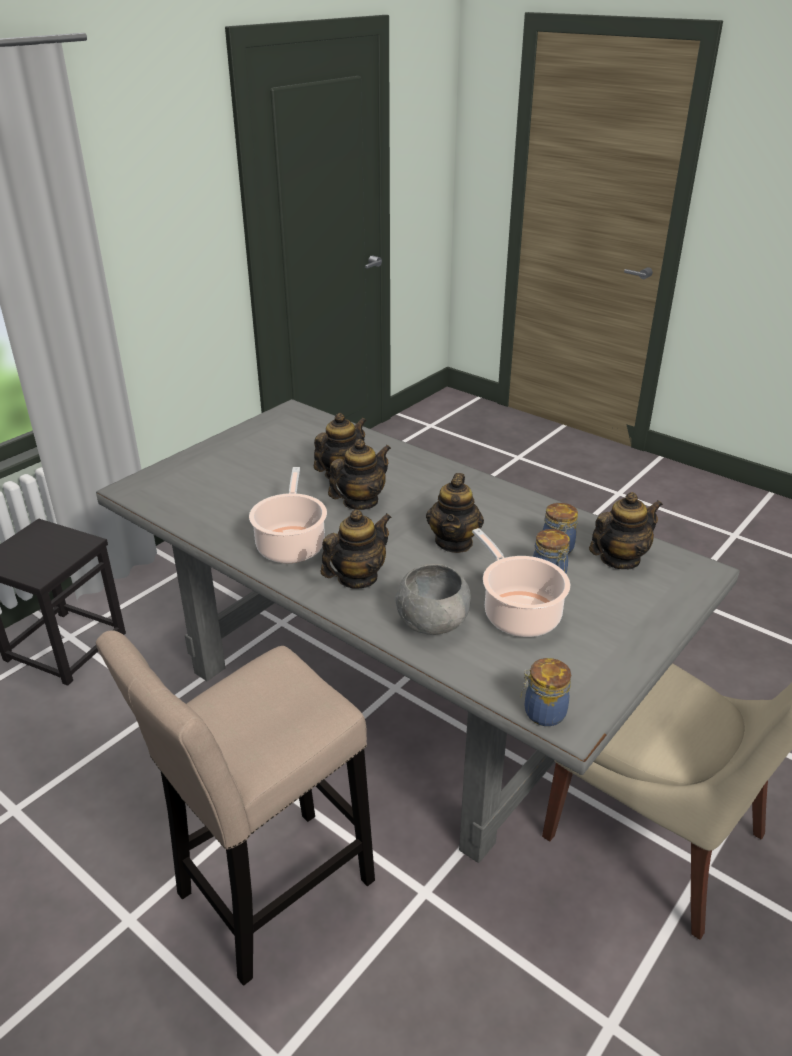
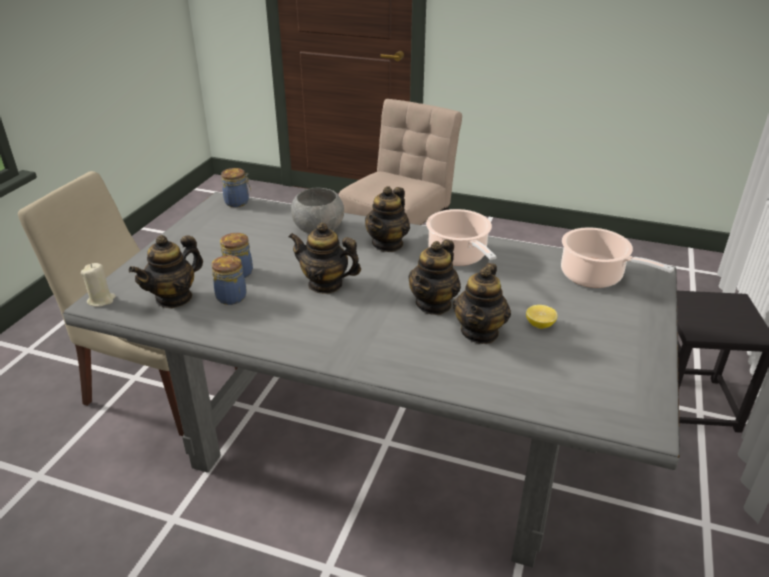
camera: 160 degrees right, 0 degrees up
(287, 469) = (540, 325): none -> lemon
(454, 542) = (325, 284): teapot -> teapot turned 60 degrees counterclockwise
(518, 613) = (259, 244): cooking pot -> cooking pot (595, 277)
(701, 573) = (101, 300): none -> beige candle

